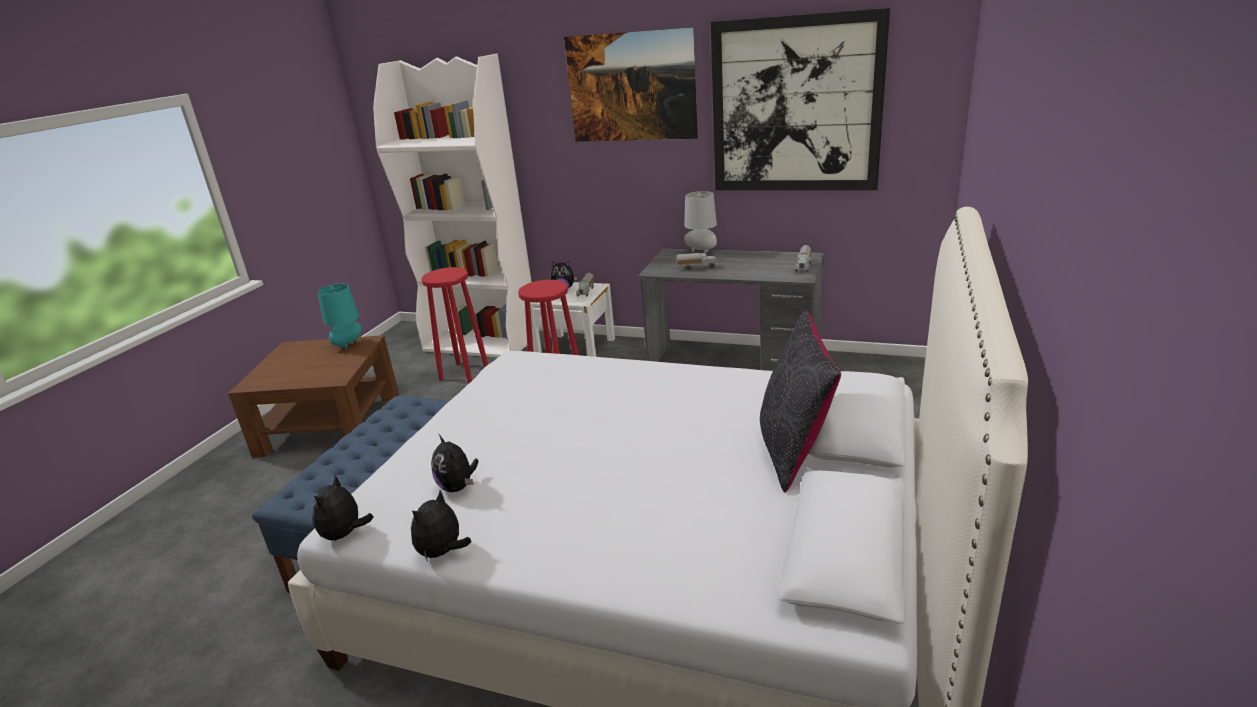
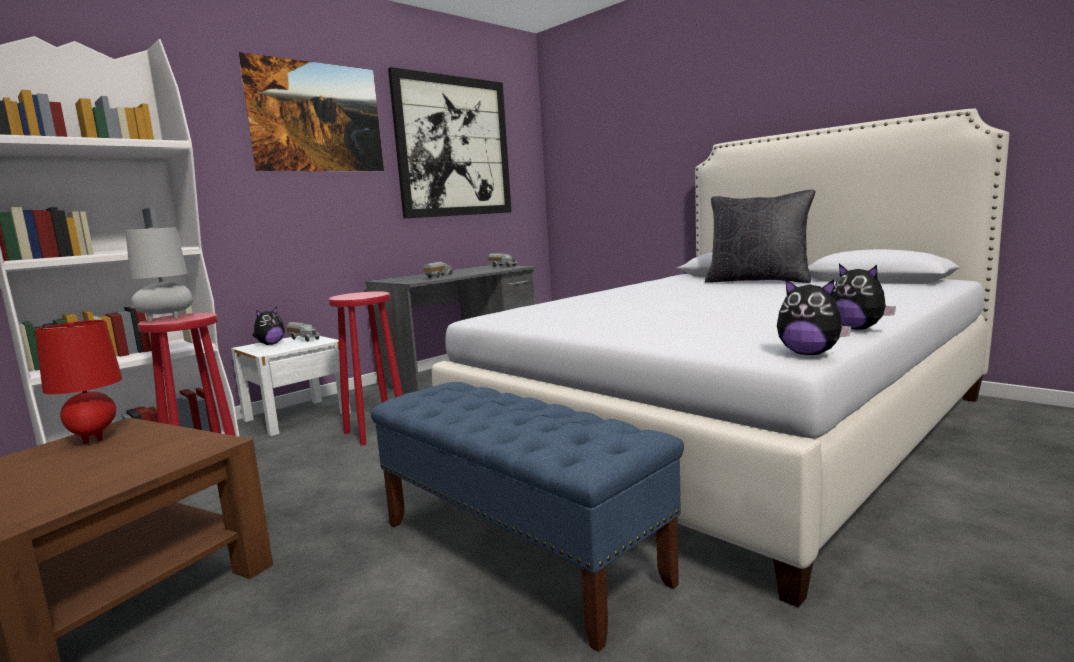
camera: 65 degrees left, 15 degrees down
(348, 345) = (95, 438): turquoise table lamp -> red table lamp
(458, 487) = (742, 326): plush toy -> none
(701, 252) = (407, 276): grey table lamp -> grey table lamp (167, 318)

